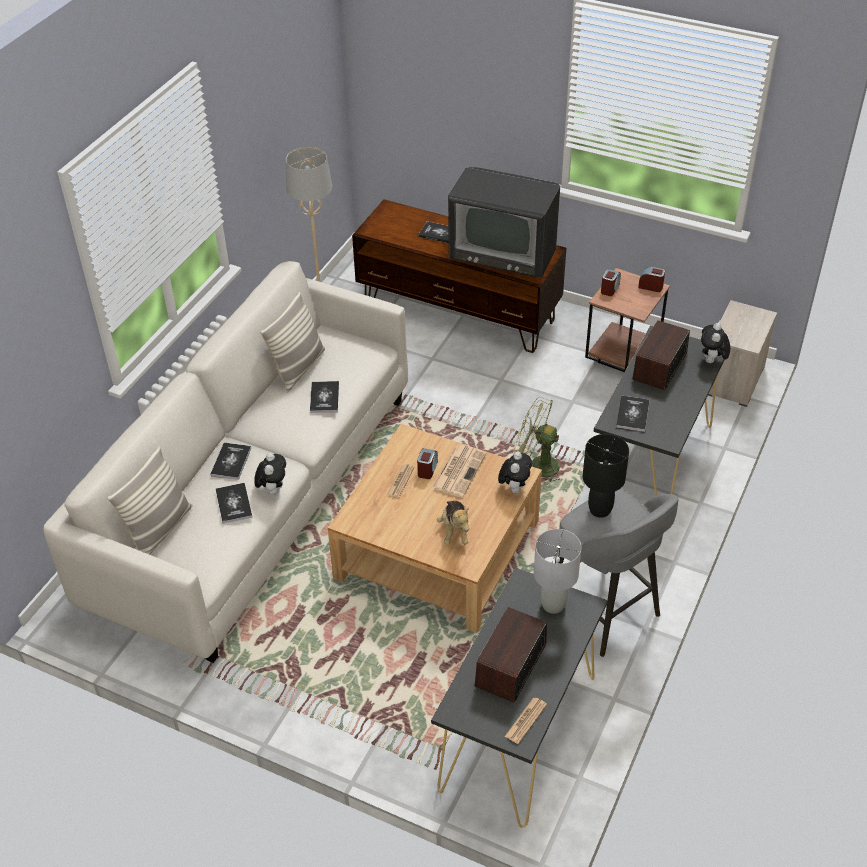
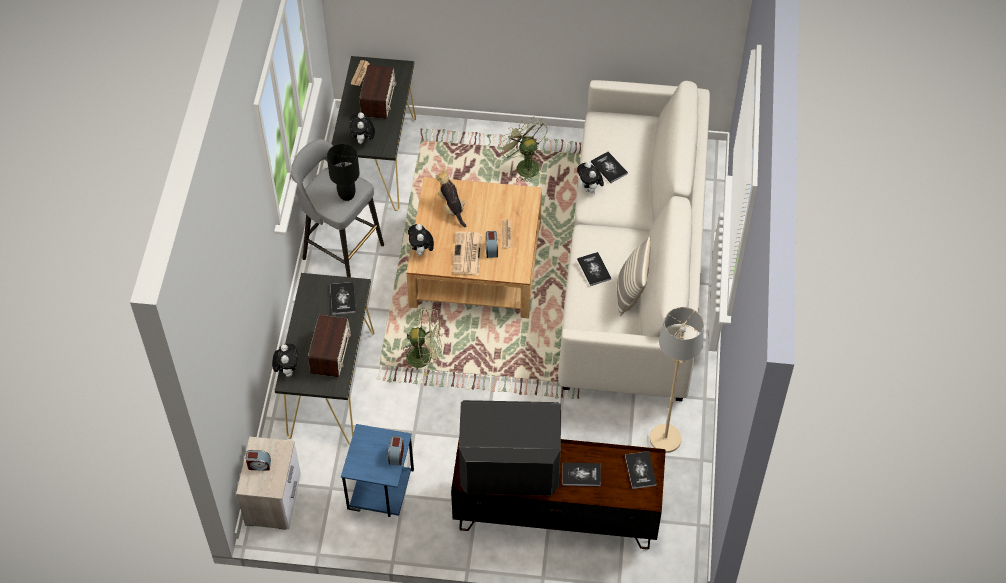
camera: 160 degrees right, 10 degrees up
(160, 530) = (647, 140): pillow -> none
(231, 462) = (631, 198): book -> book (640, 470)
(313, 665) = (524, 165): none -> green fan
(553, 604) = (363, 140): grey table lamp -> plush toy
(621, 358) = (382, 496): brown side table -> blue side table
(650, 286) = (358, 469): alarm clock -> alarm clock (259, 465)

